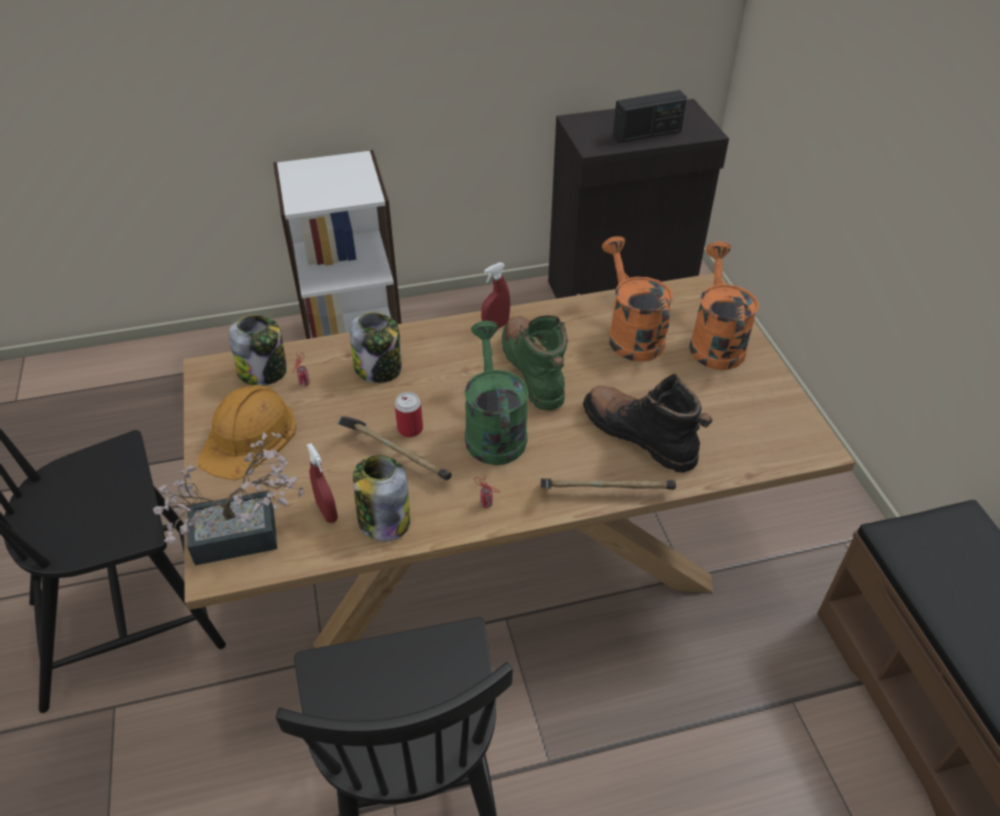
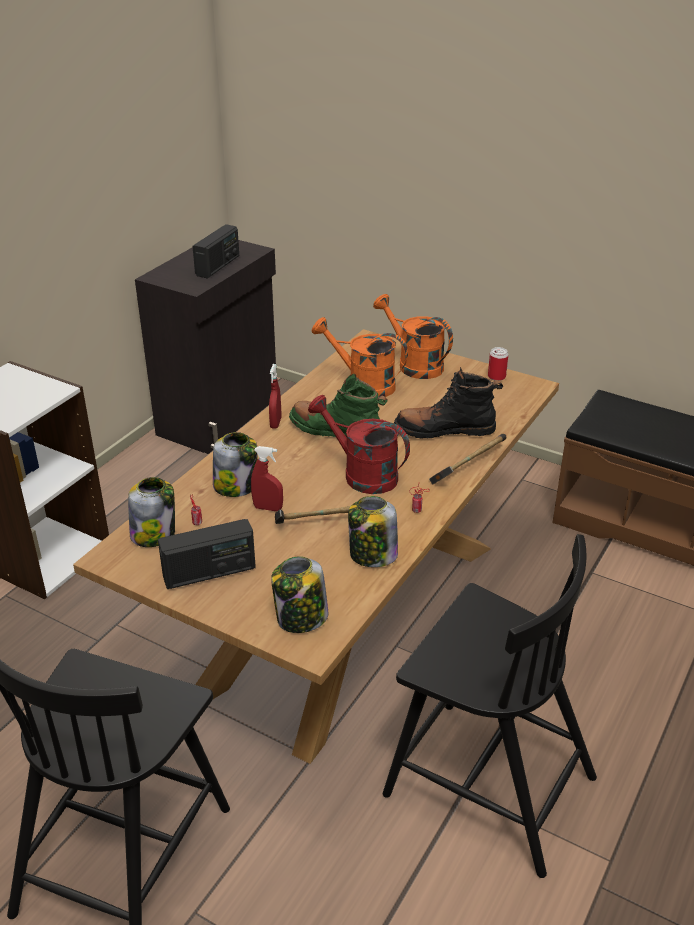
camera: 45 degrees left, 10 degrees down
(247, 535) = (301, 618): potted plant -> jar
(249, 437) = (209, 573): orange hard hat -> radio
(327, 511) = (331, 574): red spray bottle -> red spray bottle (268, 508)
(410, 429) = (311, 503): can -> can (496, 377)
(493, 430) = (362, 474): green watering can -> red watering can

